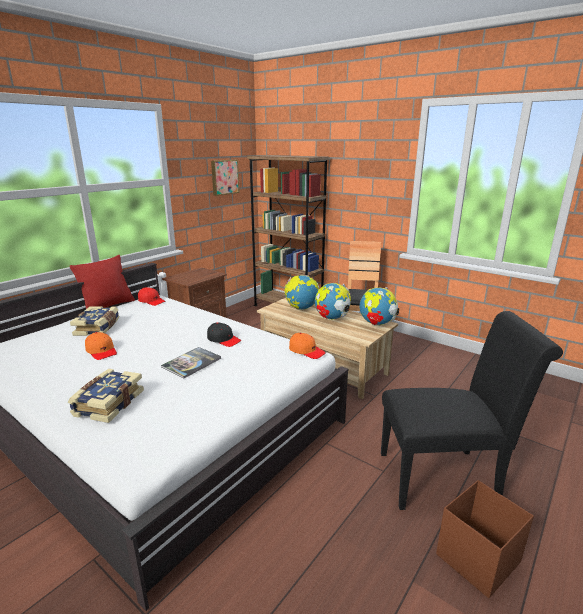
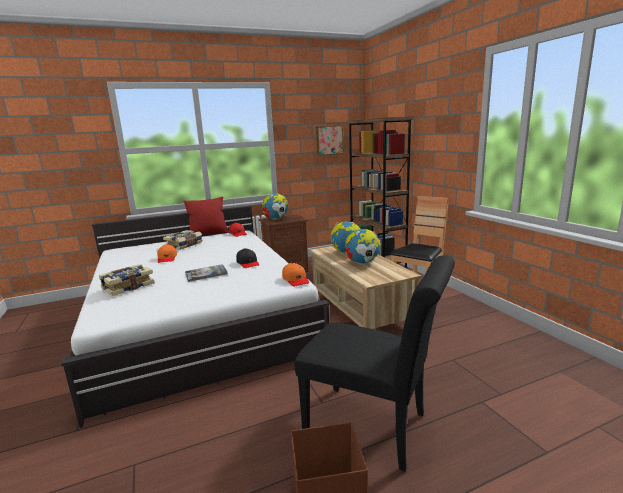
camera: 30 degrees right, 5 degrees down
(377, 324) = (398, 273): globe -> globe (276, 219)

